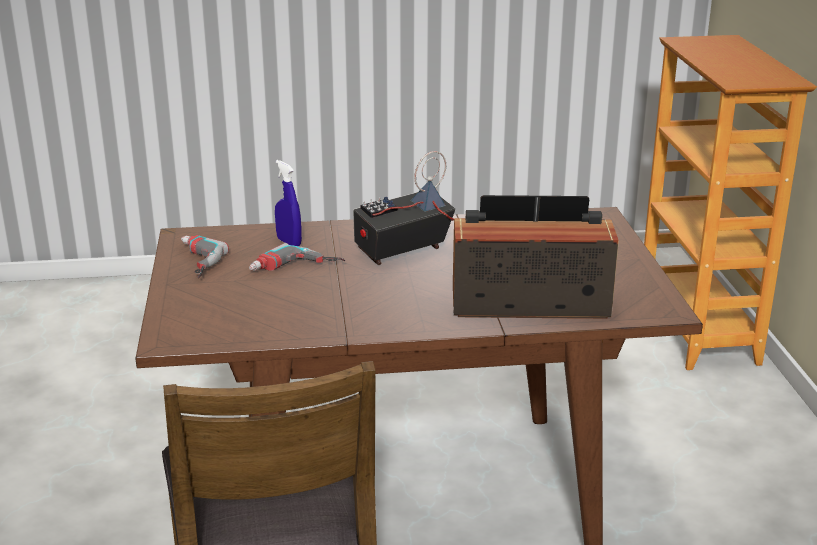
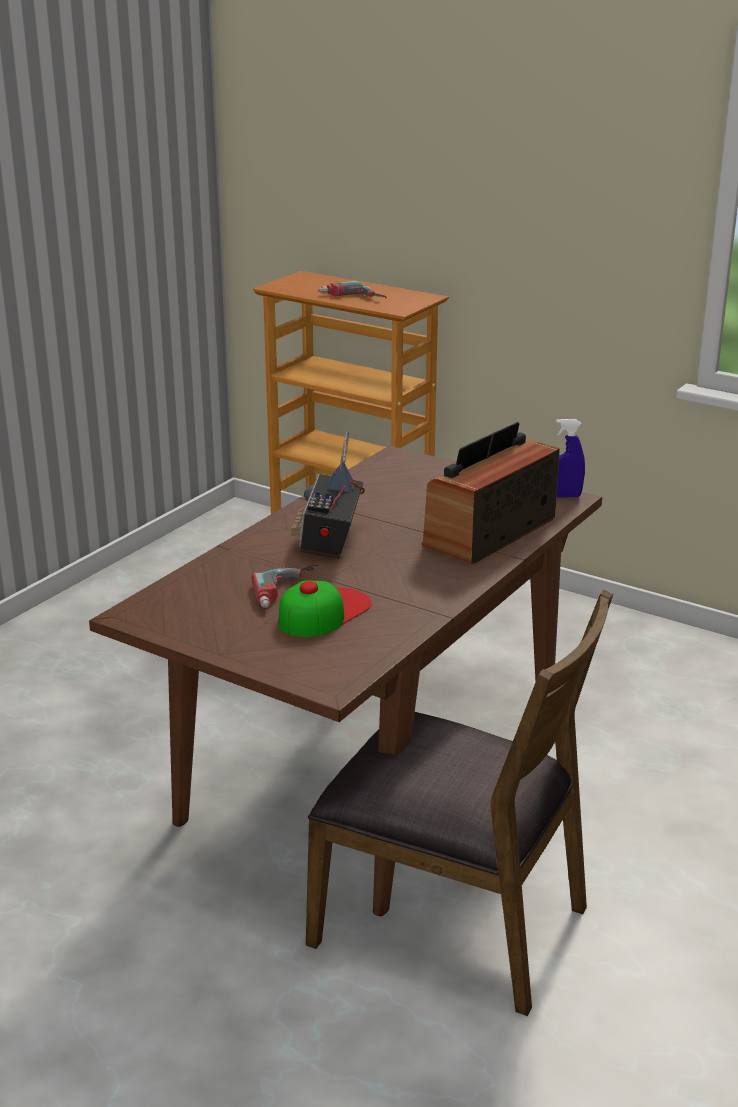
camera: 50 degrees left, 0 degrees up
(192, 262) = (194, 629): power drill -> power drill (351, 298)
(281, 293) = (324, 612): none -> cap
(289, 242) = (231, 576): blue spray bottle -> blue spray bottle (564, 496)

